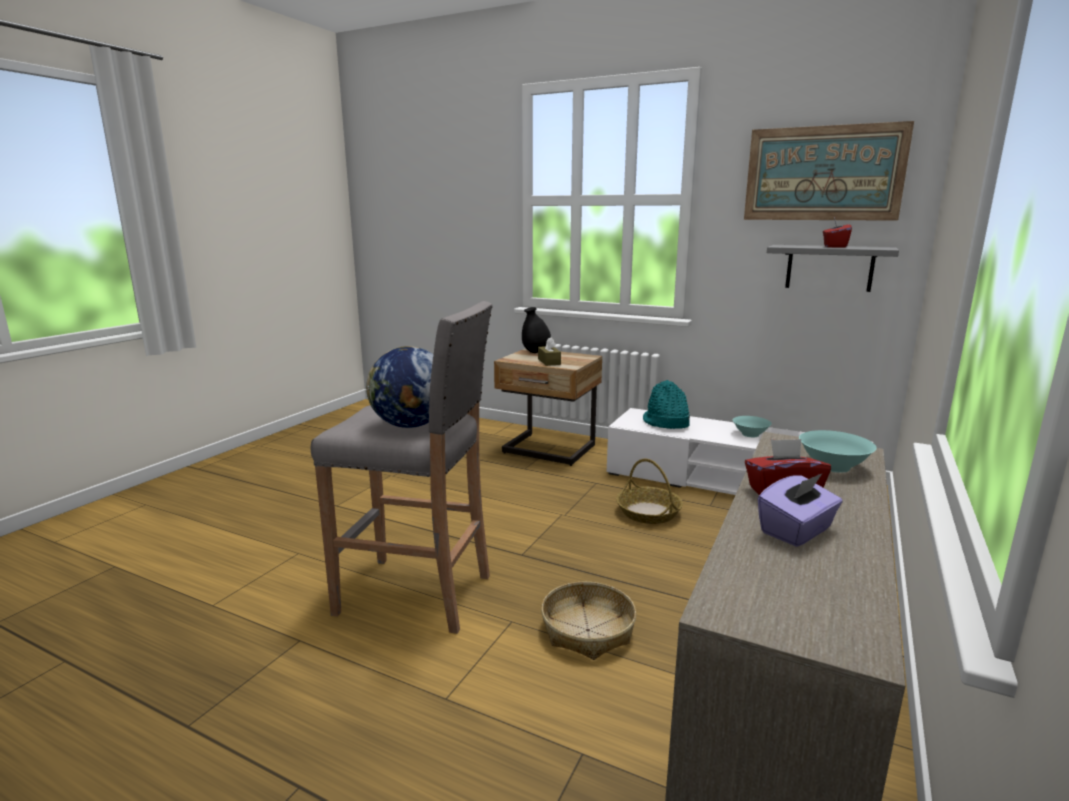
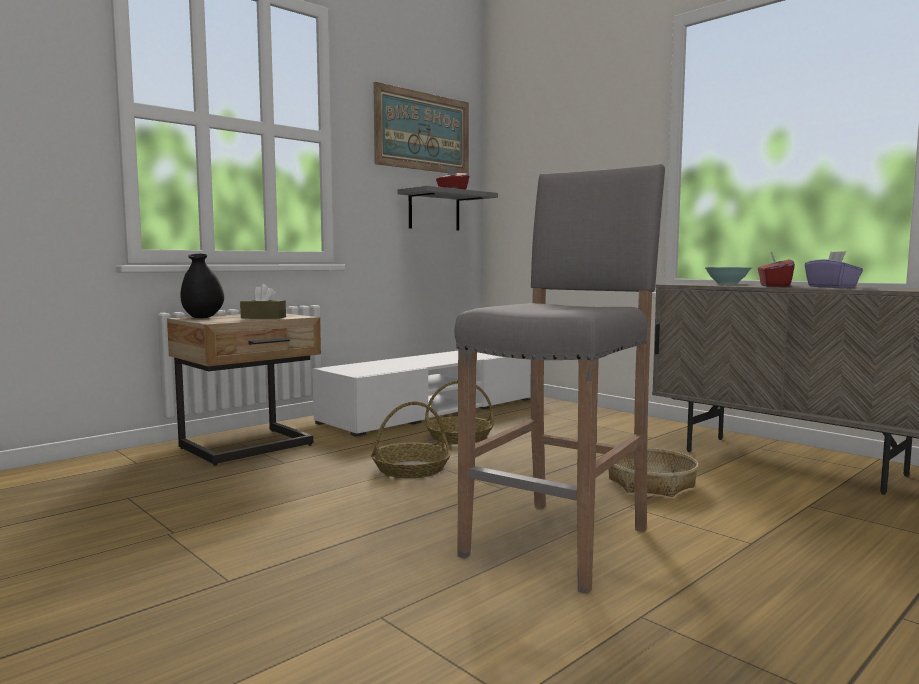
camera: 70 degrees left, 10 degrees down
(410, 425) = (580, 305): globe -> none
(542, 511) = (411, 469): none -> basket
(665, 423) = (376, 366): turquoise hat -> none
(750, 434) = (439, 358): turquoise bowl -> none

